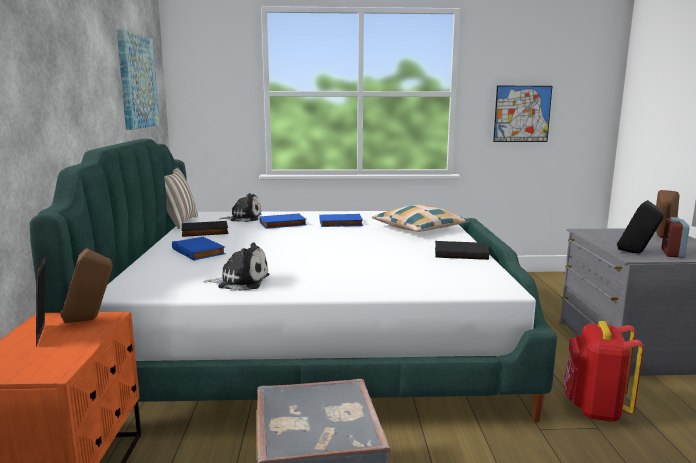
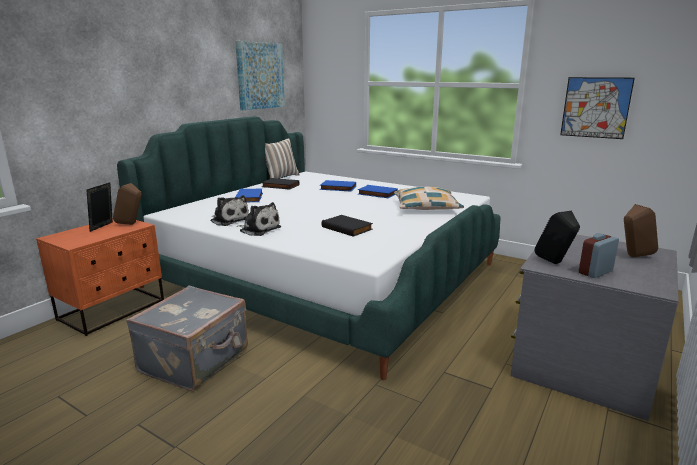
camera: 35 degrees right, 5 degrees up
(243, 218) = (323, 180): plush toy -> plush toy (259, 229)
(461, 253) = (408, 232): black book -> black book (348, 228)
(595, 409) = (443, 390): red backpack -> none

